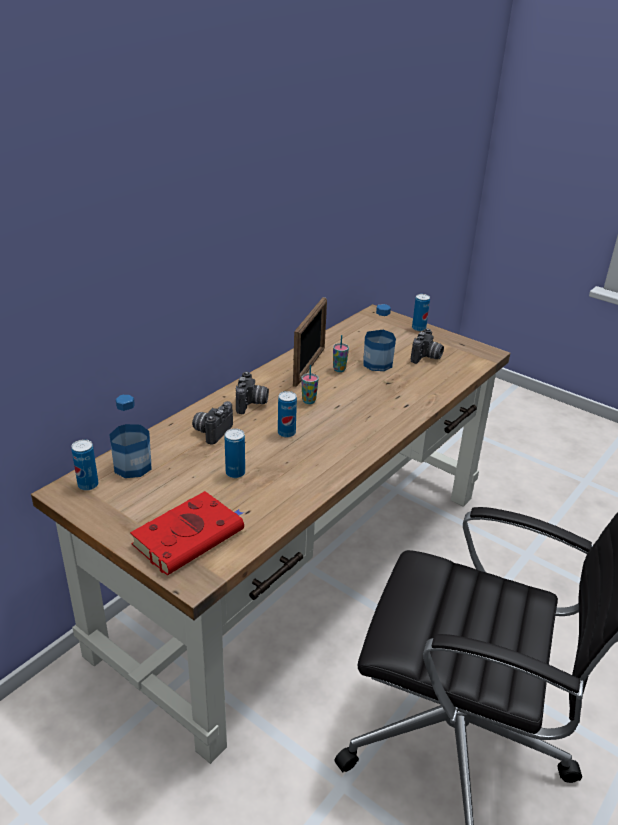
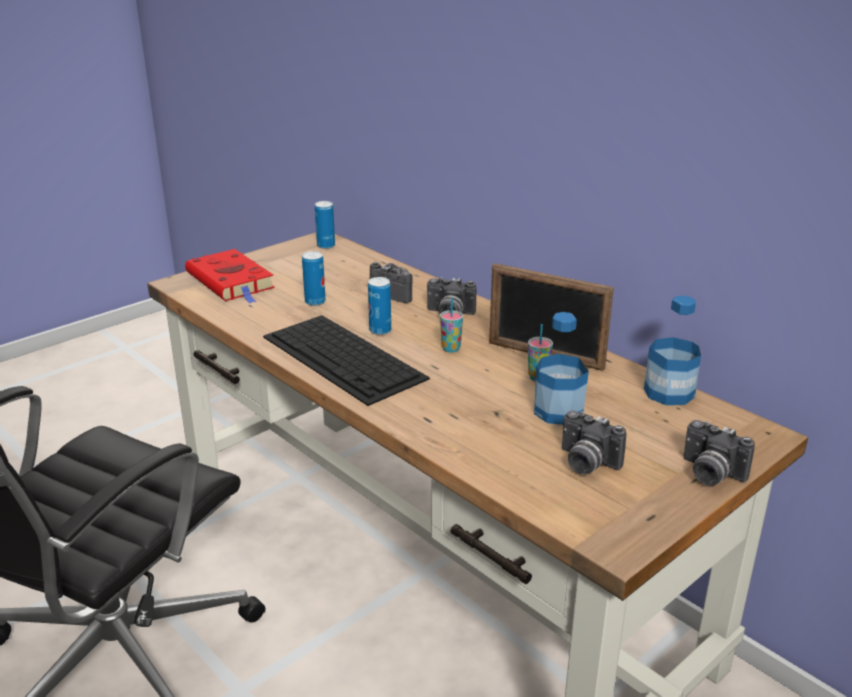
camera: 100 degrees right, 5 degrees down
(133, 466) = (346, 260): bottle -> bottle (669, 392)
(336, 445) = (344, 357): none -> keyboard
(418, 328) = (709, 474): can -> camera

